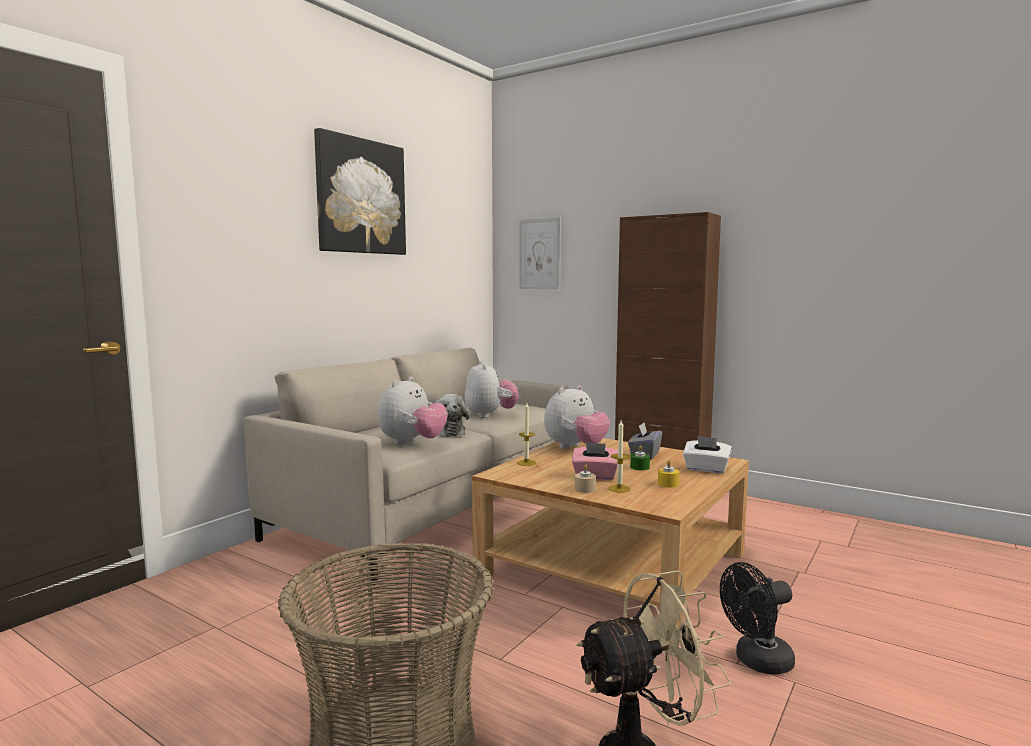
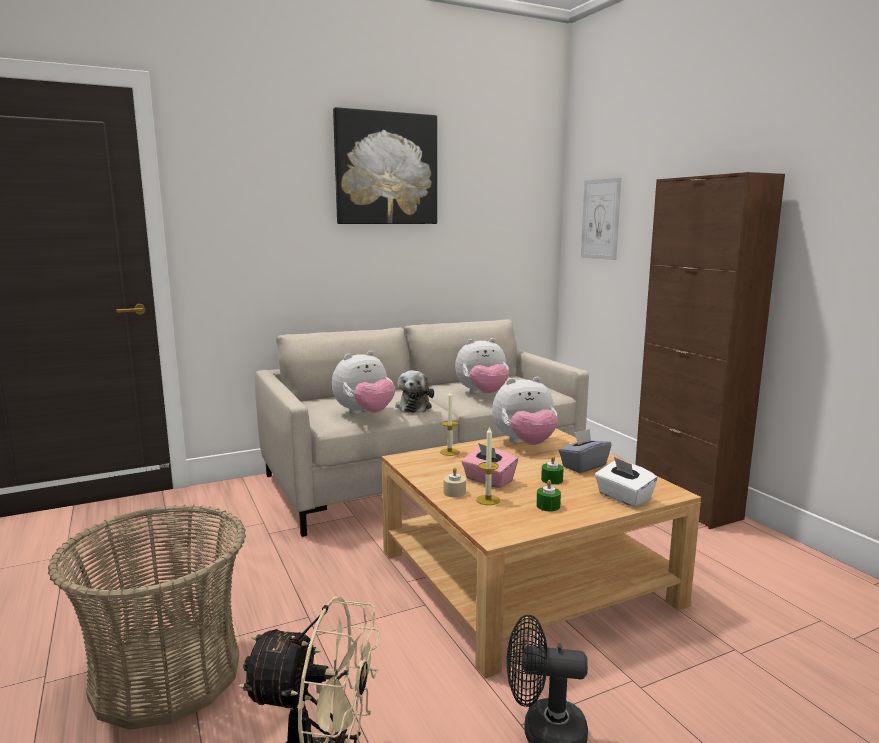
camera: 30 degrees right, 5 degrees up
(490, 415) = (482, 394): plush toy -> plush toy turned 60 degrees clockwise
(668, 484) = (548, 506): yellow candle -> green candle

